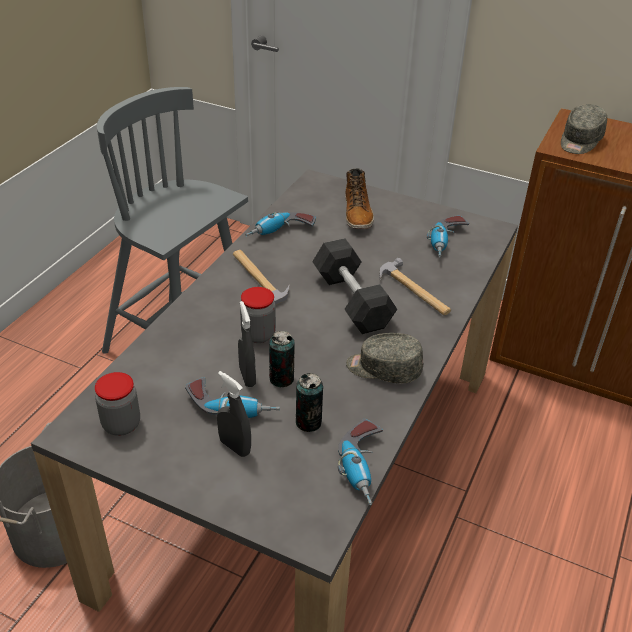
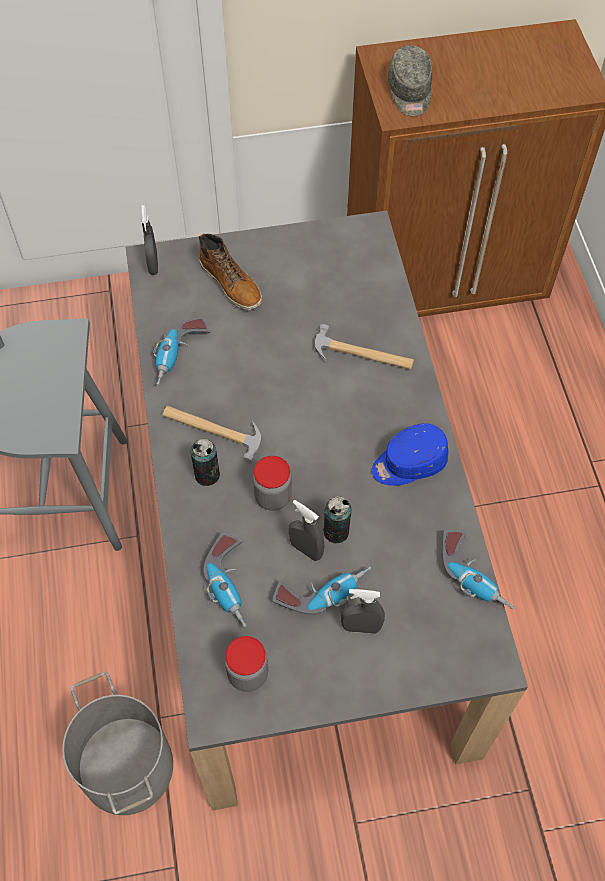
camera: 35 degrees left, 20 degrees up
(308, 422) = (396, 561): can -> can (207, 475)
(315, 184) = (153, 264): none -> grey spray bottle
(352, 301) = (319, 402): grey dumbbell -> none
(383, 369) = (408, 463): grey cap -> blue cap
(447, 243) = (344, 274): power drill -> power drill (232, 584)

